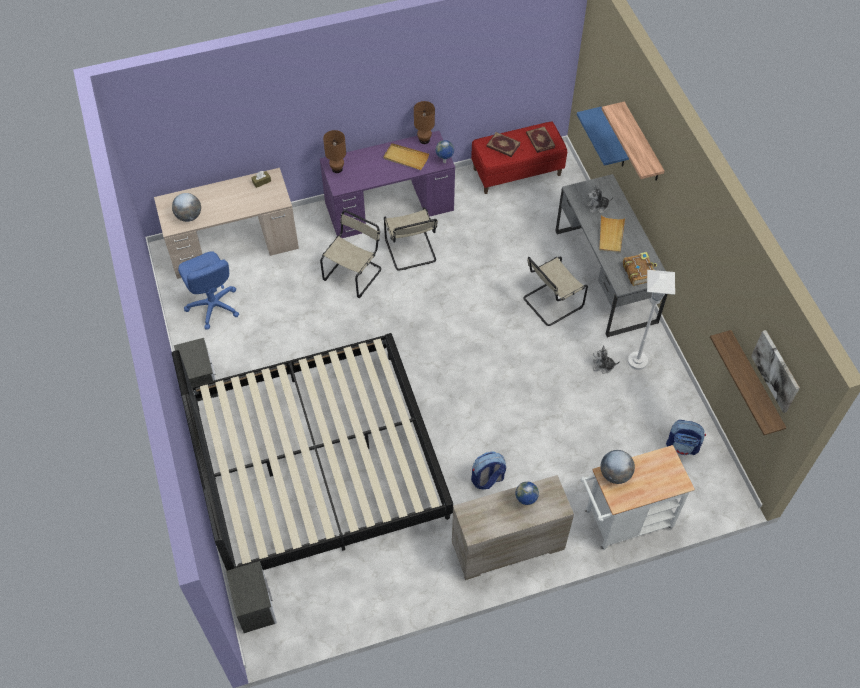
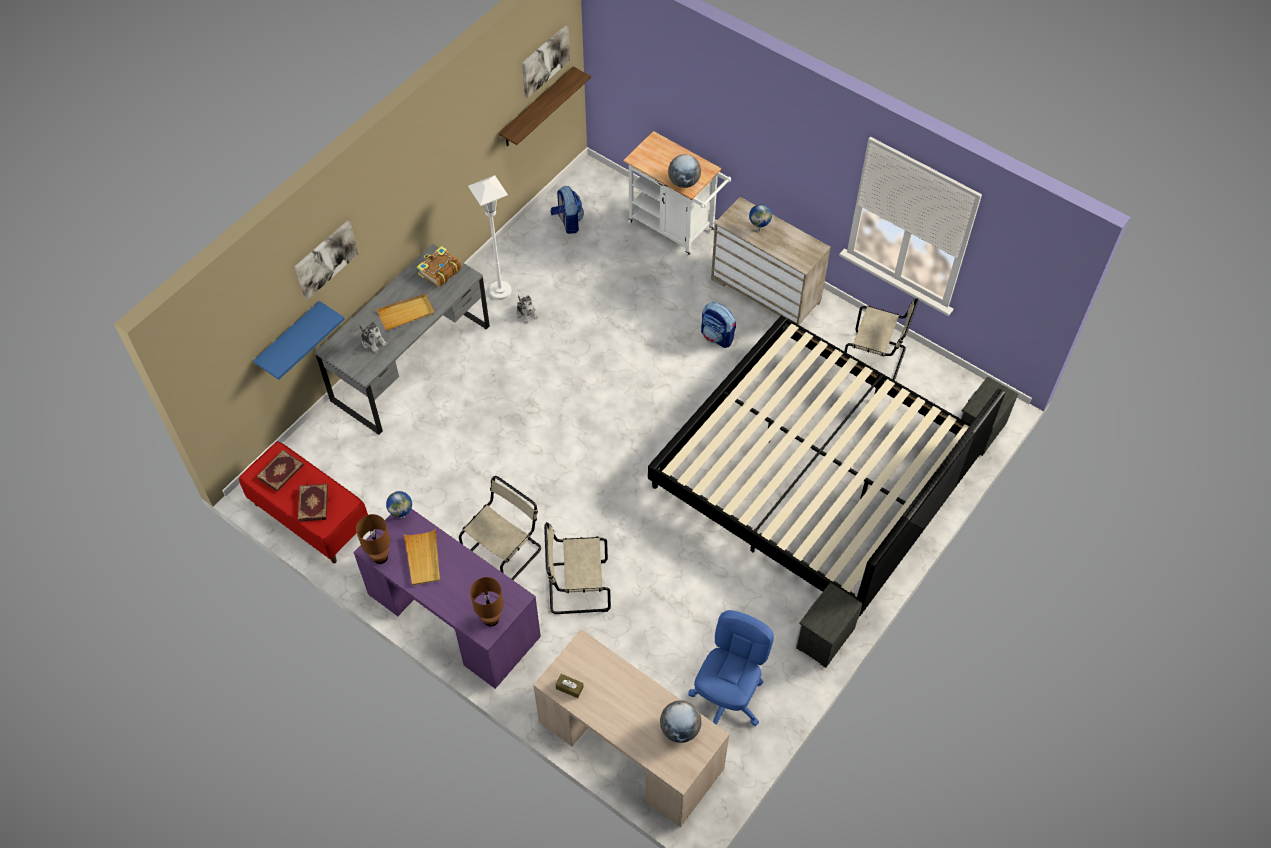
camera: 125 degrees left, 0 degrees up
(550, 303) = (481, 390): beige chair -> beige chair (876, 359)
(642, 143) = (325, 259): shelf -> picture

